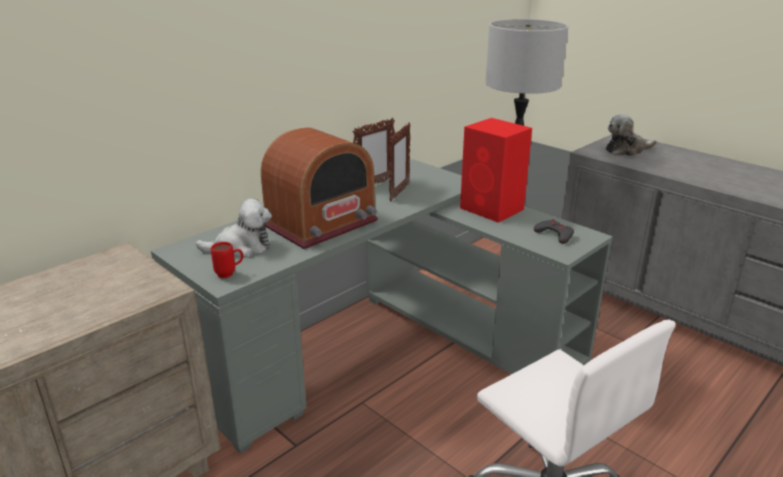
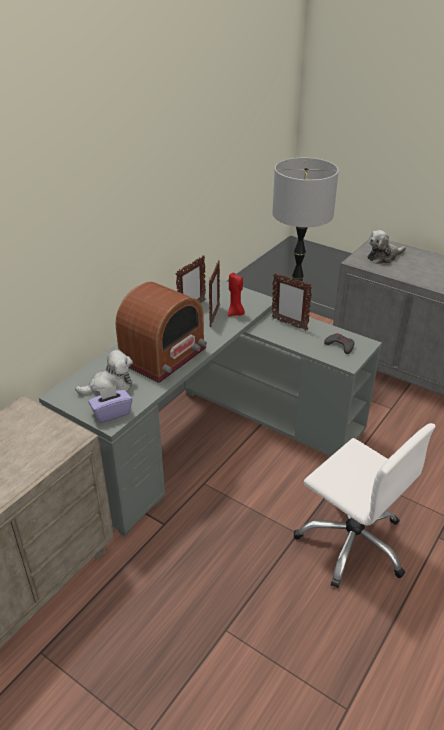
camera: 10 degrees left, 10 degrees up
(230, 274) = (111, 413): red mug -> purple tissue box
(426, 192) = (235, 313): none -> red candle
(493, 209) = (289, 324): red speaker -> picture frame

